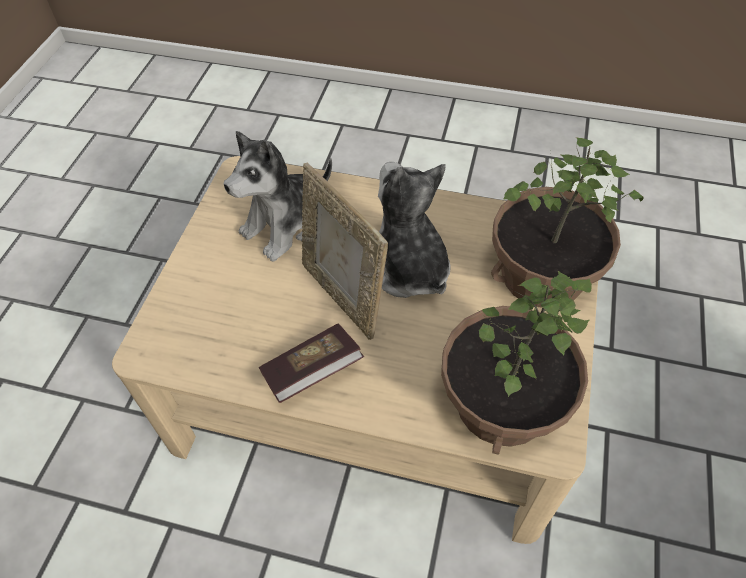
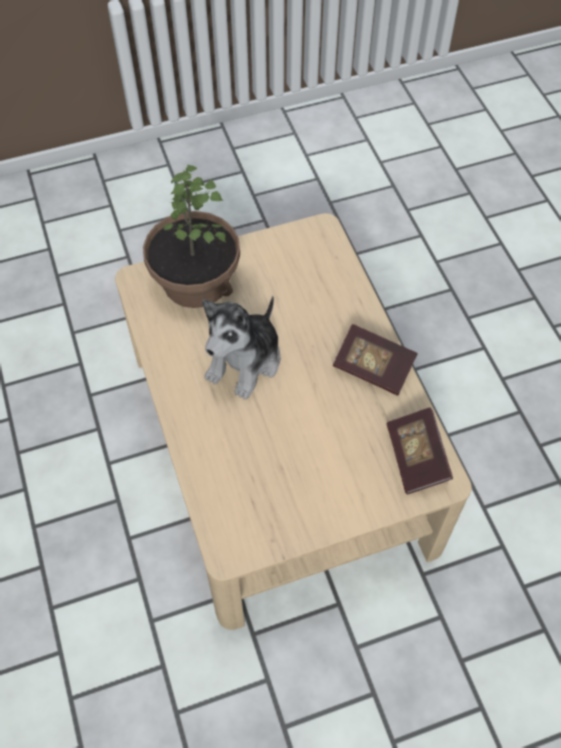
camera: 125 degrees left, 5 degrees up
(186, 345) = (416, 458): none -> book
(289, 225) = (261, 467): plush toy -> none
(343, 296) = (301, 386): picture frame -> none
(501, 402) = (313, 263): potted plant -> none

